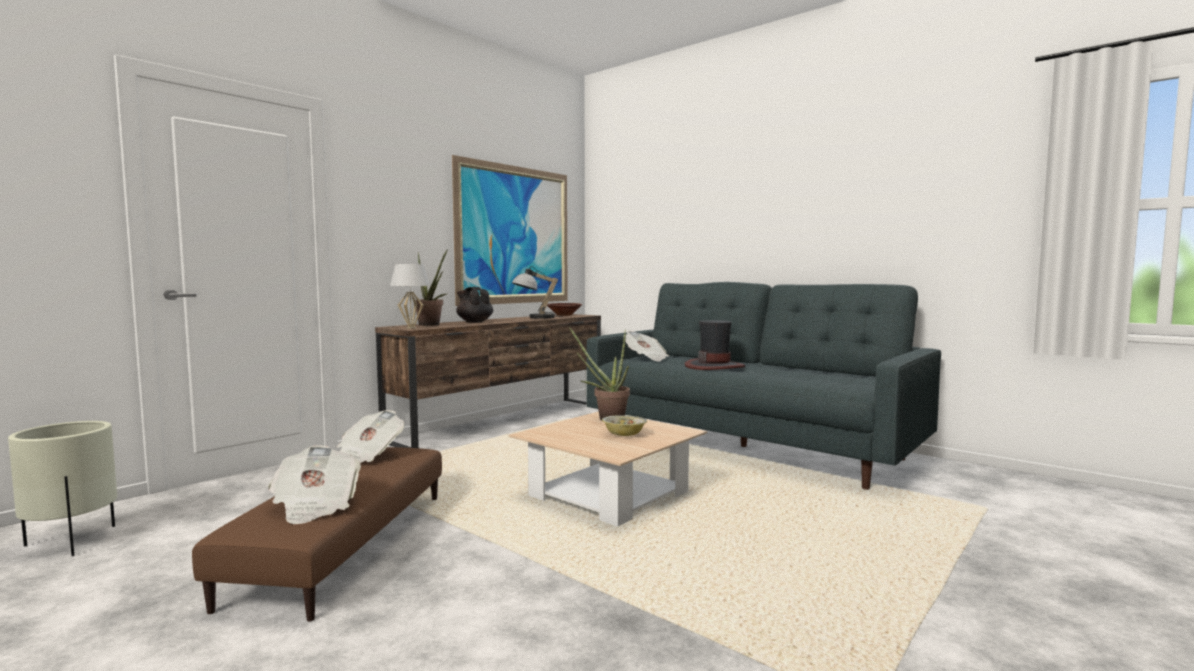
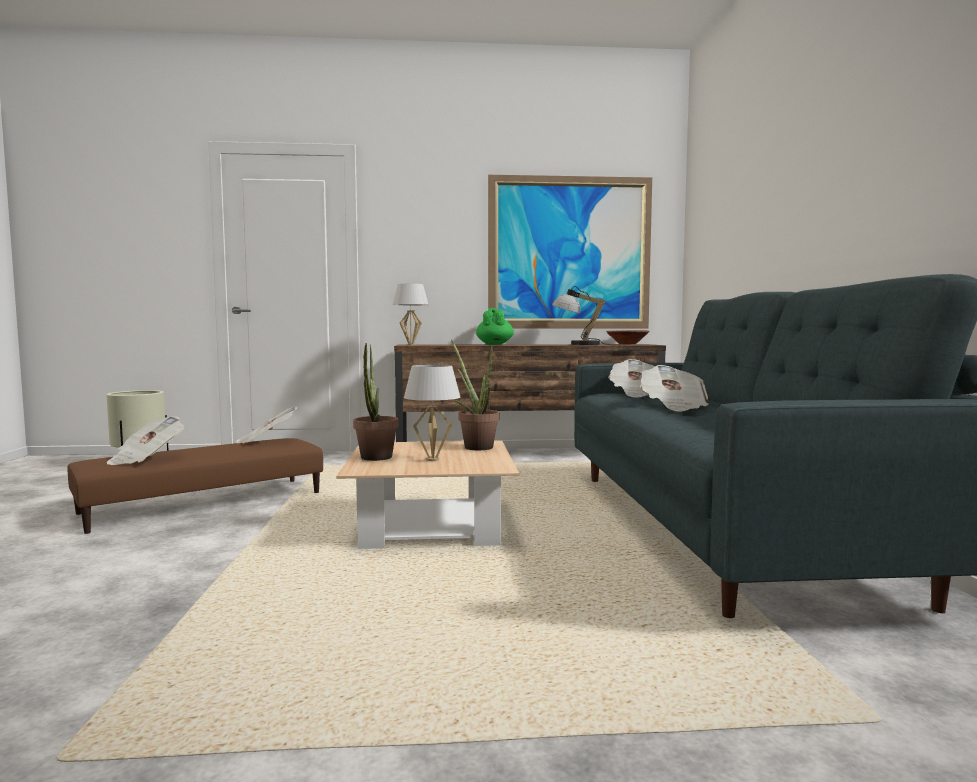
camera: 45 degrees right, 0 degrees up
(431, 325) = (443, 344): potted plant -> potted plant (375, 459)
(474, 322) = (494, 344): black teapot -> green teapot
(624, 434) = (433, 459): bowl -> white table lamp
(714, 366) = (673, 407): hat -> newspaper

